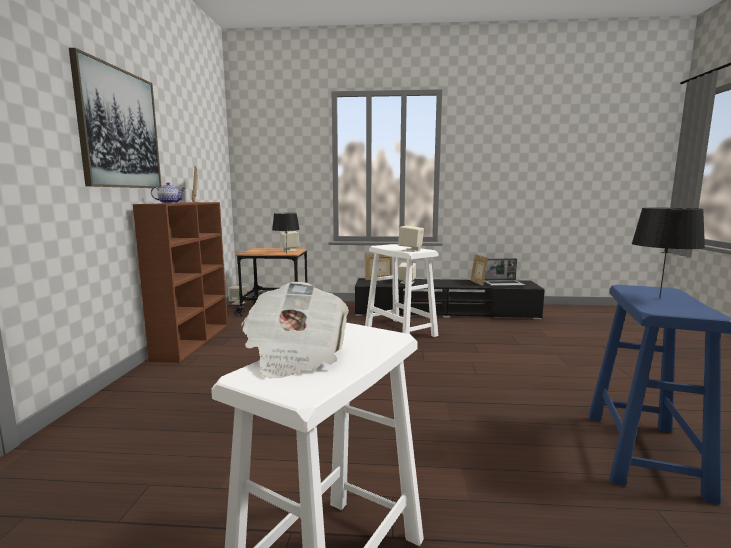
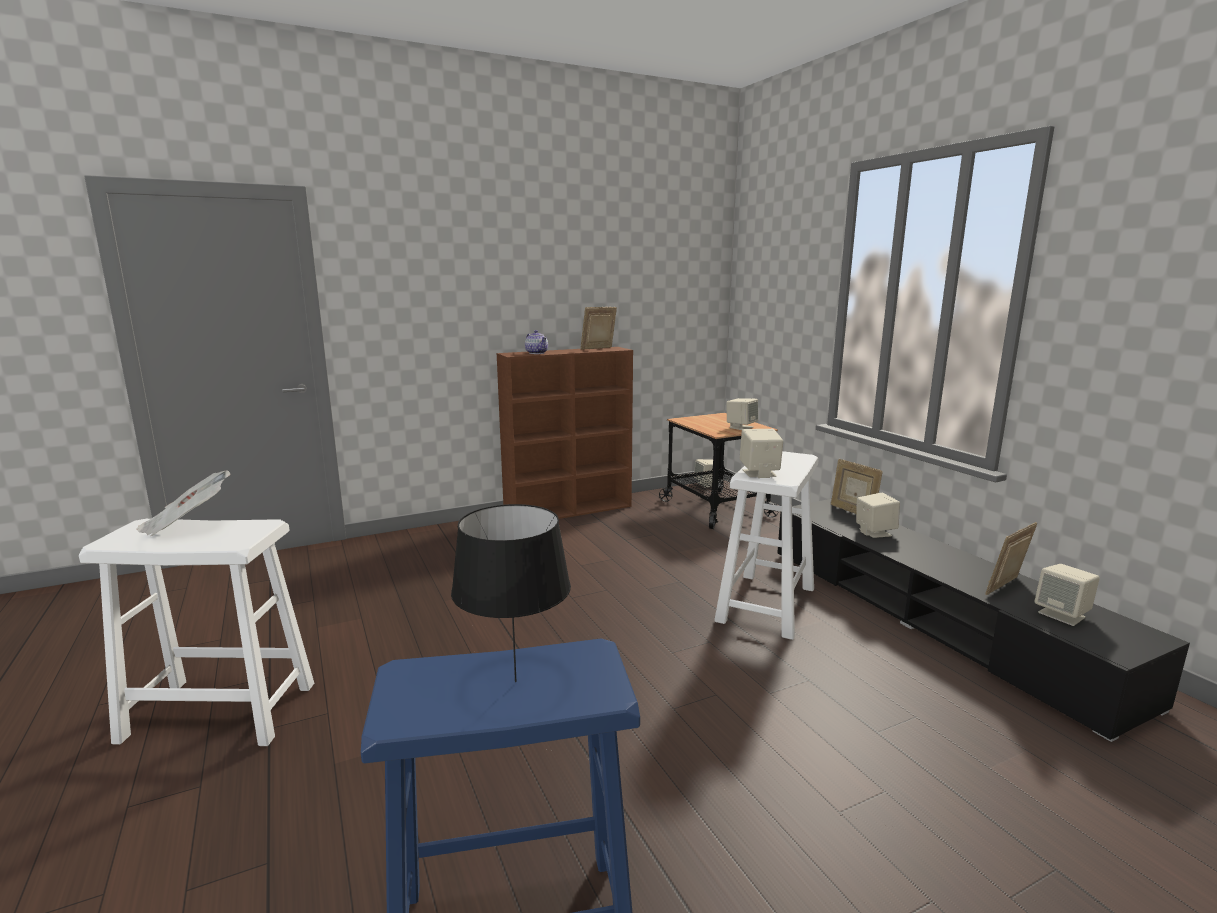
camera: 60 degrees right, 5 degrees up
(119, 129) = (491, 276): picture -> none
(286, 254) = (712, 432): black table lamp -> none
(504, 284) = (1062, 615): laptop -> beige speaker

